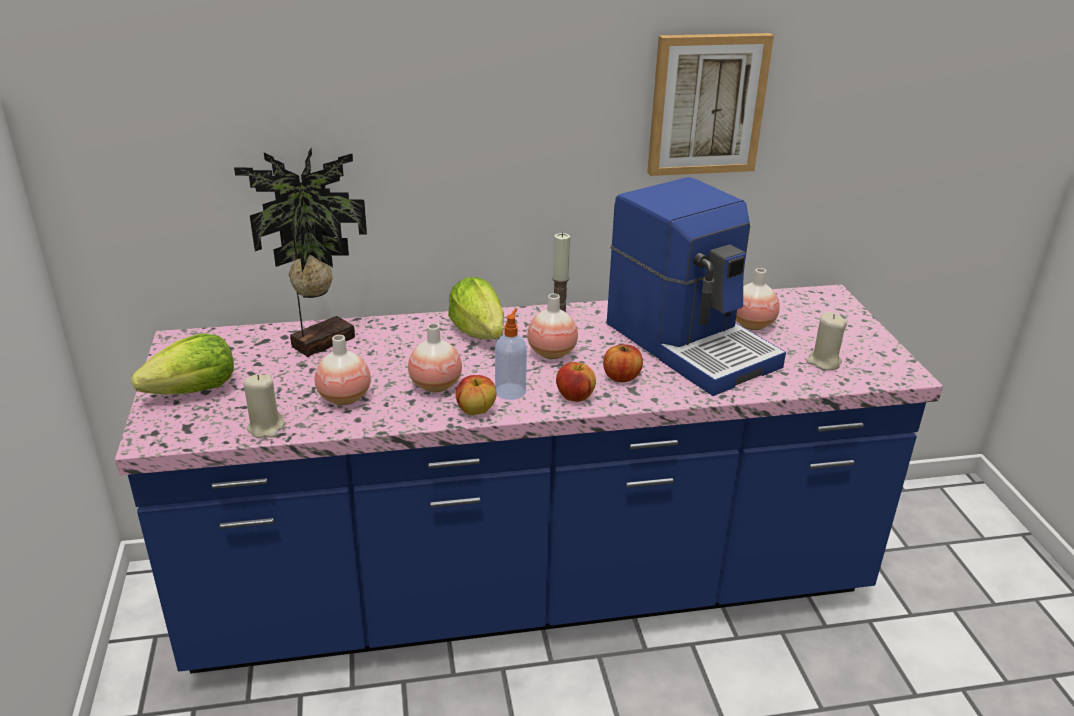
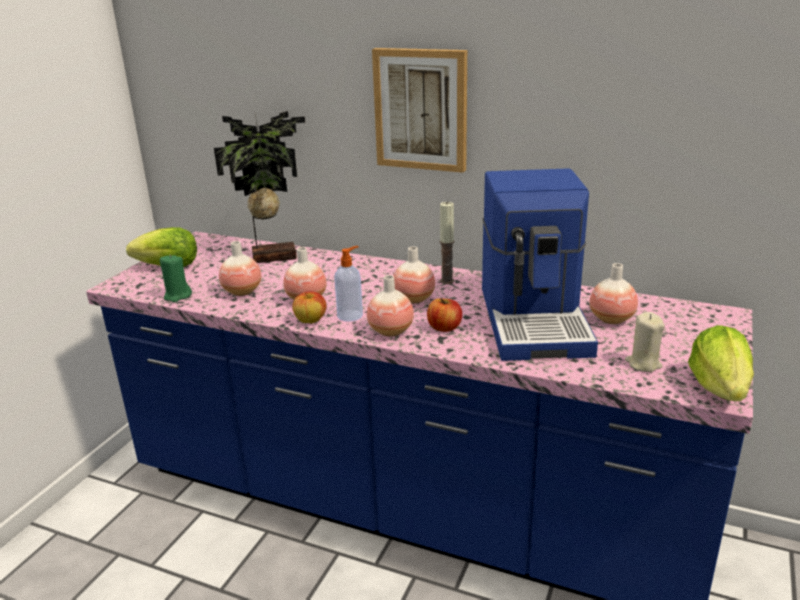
camera: 35 degrees right, 5 degrees down
(266, 428) = (177, 296): beige candle -> green candle
(479, 332) = (380, 274): lettuce -> lettuce (719, 388)
(575, 397) = (391, 331): apple -> vase
(706, 104) = (601, 104): picture -> picture (421, 109)

